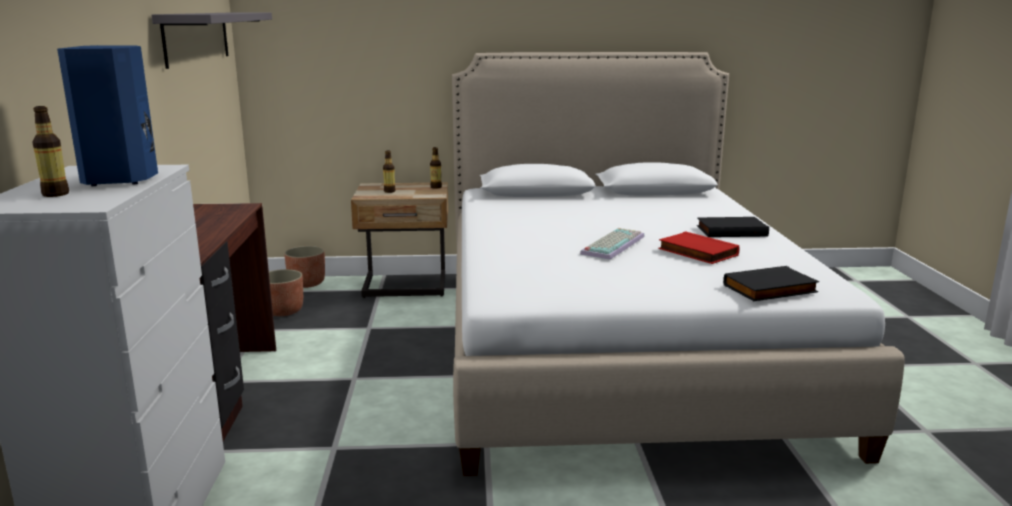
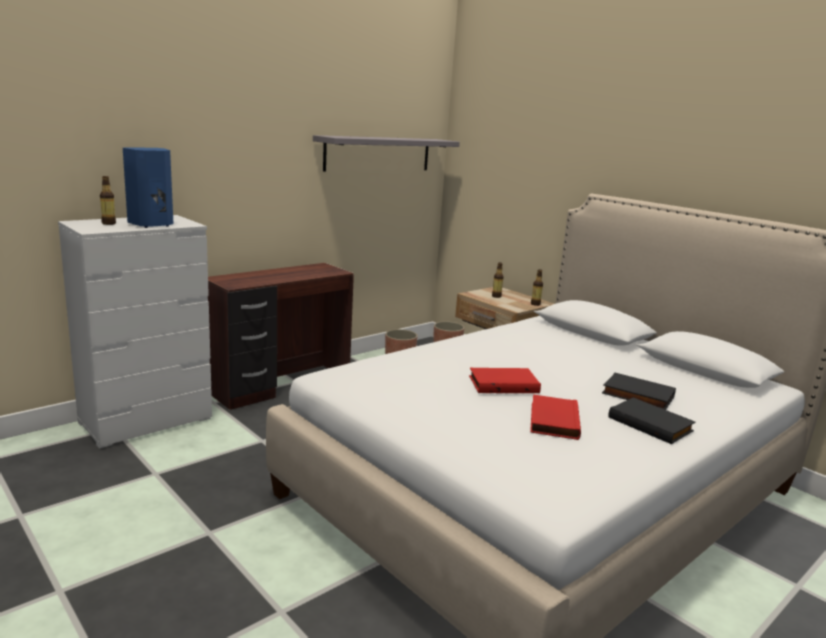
camera: 50 degrees right, 0 degrees up
(612, 244) = (503, 384): keyboard -> red book
(770, 289) = (502, 470): black book -> black book (637, 395)

